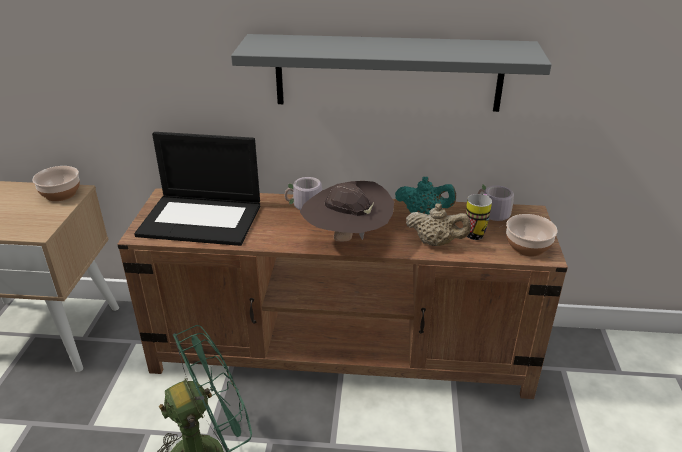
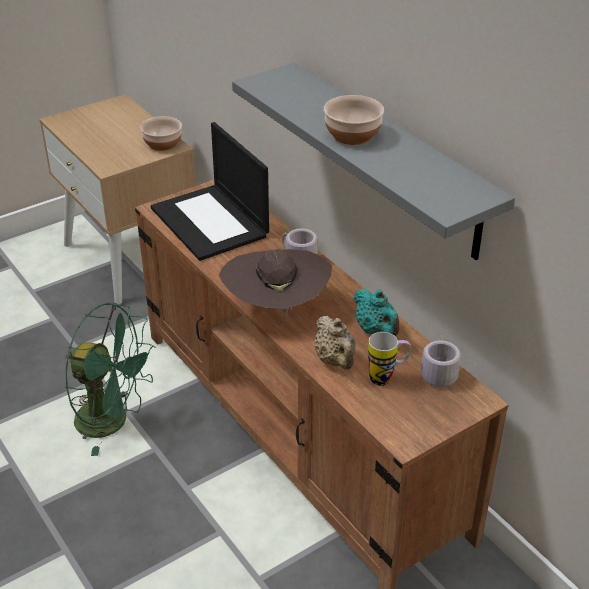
camera: 50 degrees right, 5 degrees up
(527, 246) = (405, 421): bowl -> bowl (353, 134)

